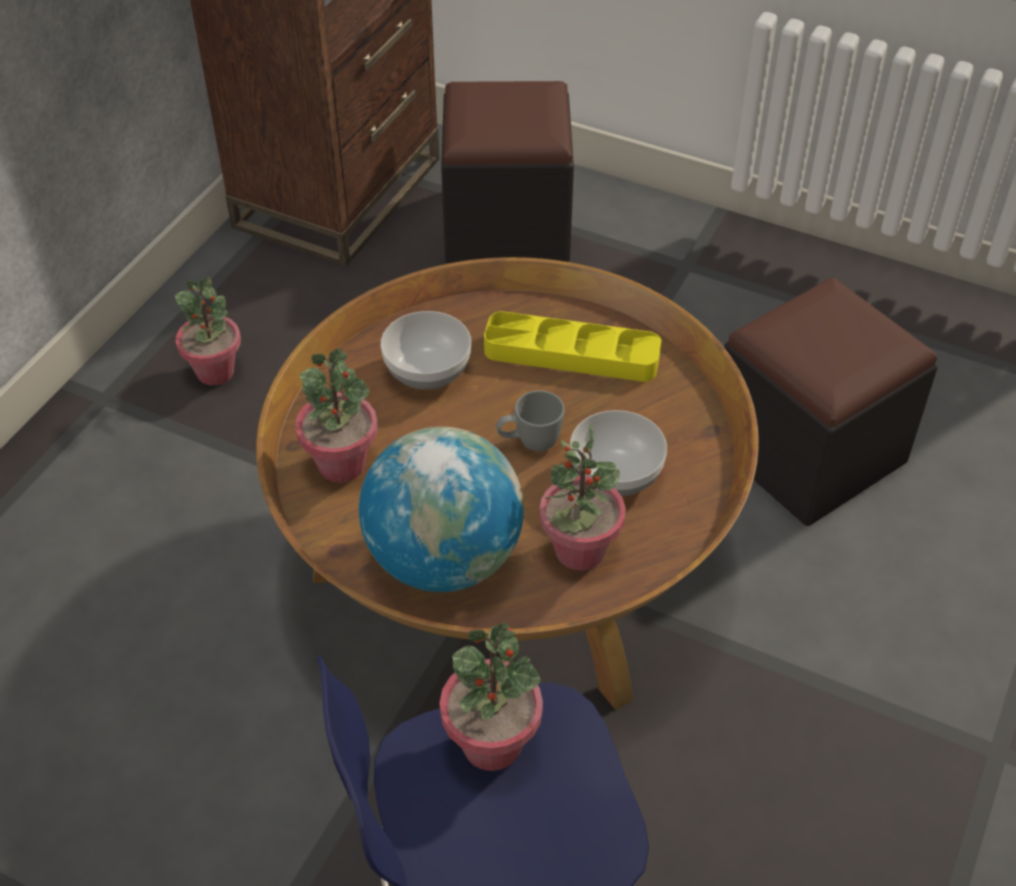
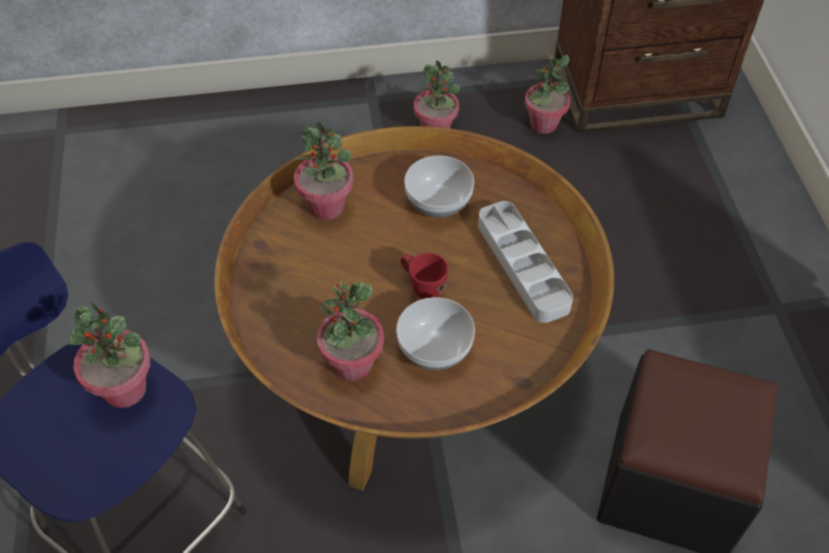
camera: 55 degrees right, 5 degrees up
(305, 284) = (543, 124): none -> potted plant
(444, 559) = (291, 298): globe -> none
(506, 225) = (703, 187): black ottoman -> none
(529, 443) = (422, 287): grey mug -> red mug
(571, 354) = (522, 265): yellow tray -> grey tray

